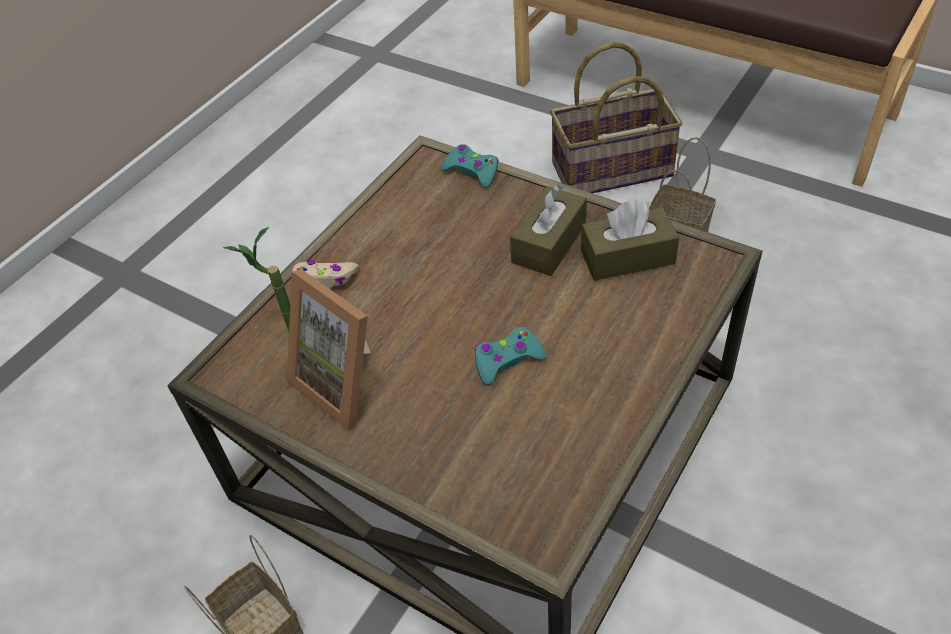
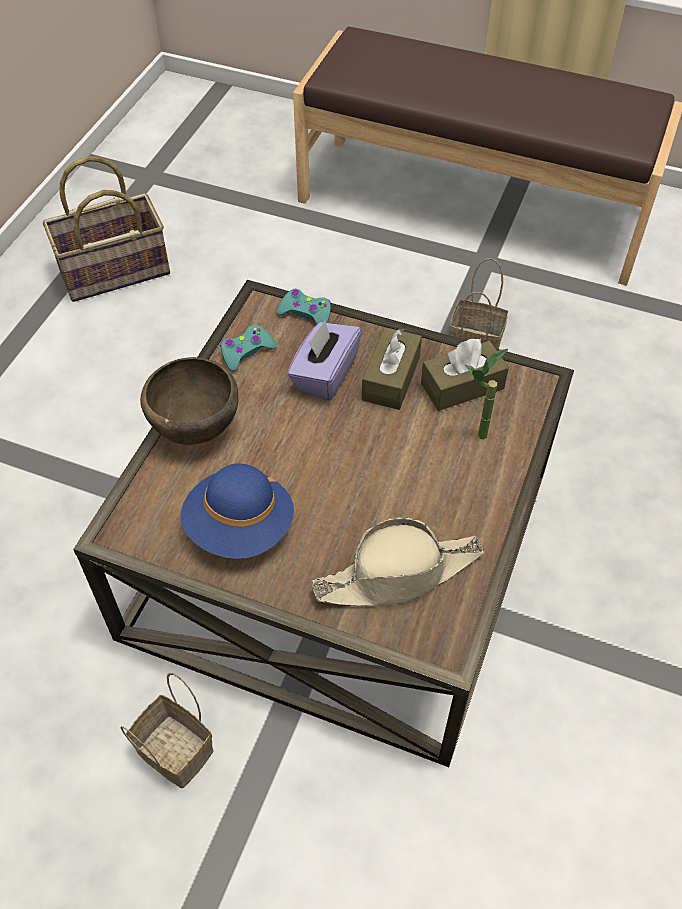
camera: 15 degrees left, 5 degrees up
(283, 335) = (170, 489): potted plant -> potted plant (474, 439)
(325, 278) = (195, 431): beige game controller -> brown bowl
(346, 382) = (240, 527): picture frame -> blue hat
(477, 234) = (324, 375): none -> purple tissue box
(507, 360) = (378, 492): turquoise game controller -> turquoise game controller (246, 352)
(510, 453) = (399, 574): none -> beige hat
(612, 171) = (404, 286): basket -> basket (114, 272)

